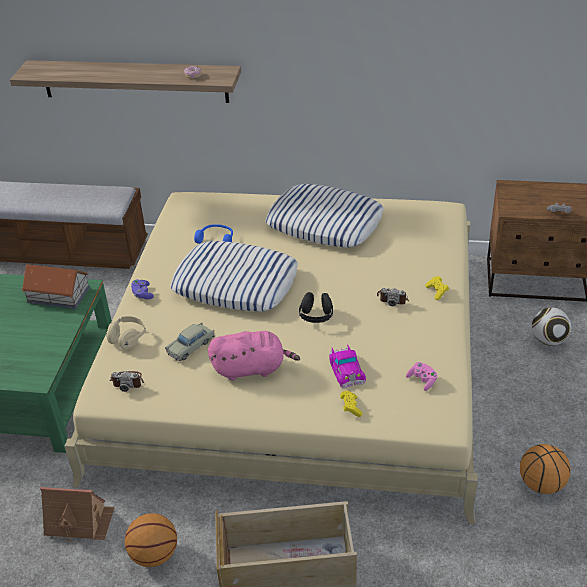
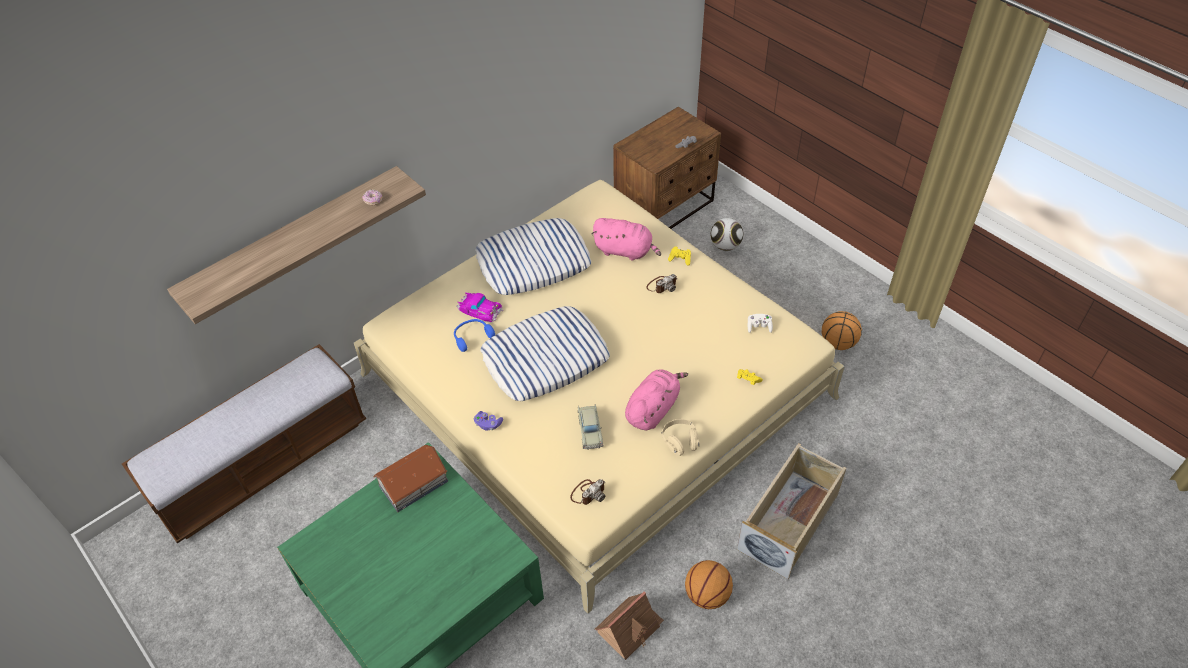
camera: 50 degrees left, 10 degrees up
(128, 339) = (535, 465): beige headphones -> beige headphones (680, 442)
(316, 317) = (637, 338): black headphones -> none
(346, 369) = (708, 358): toy car -> toy car (479, 309)
(401, 258) = (625, 251): none -> pink plush toy
(422, 380) = (759, 327): pink game controller -> white game controller

